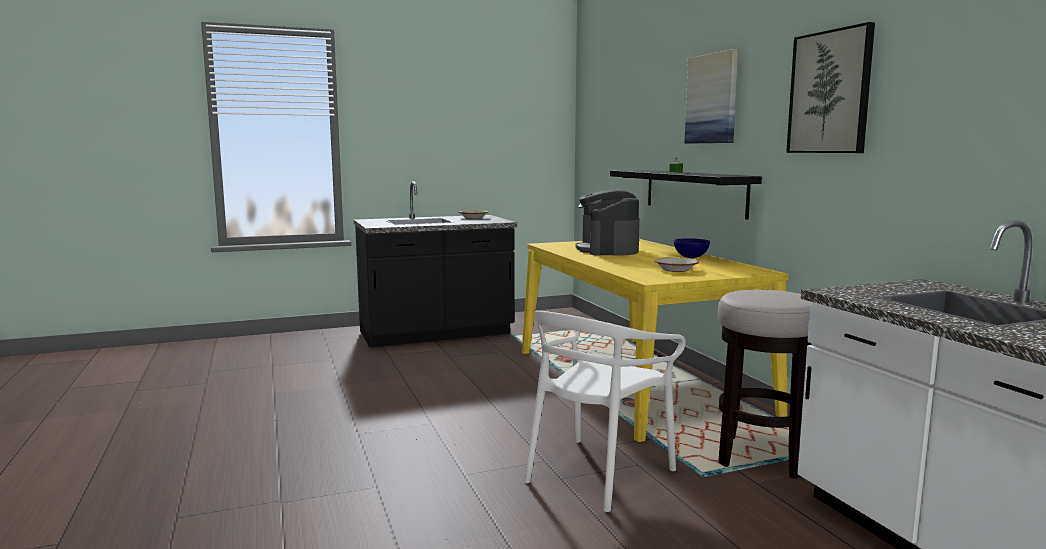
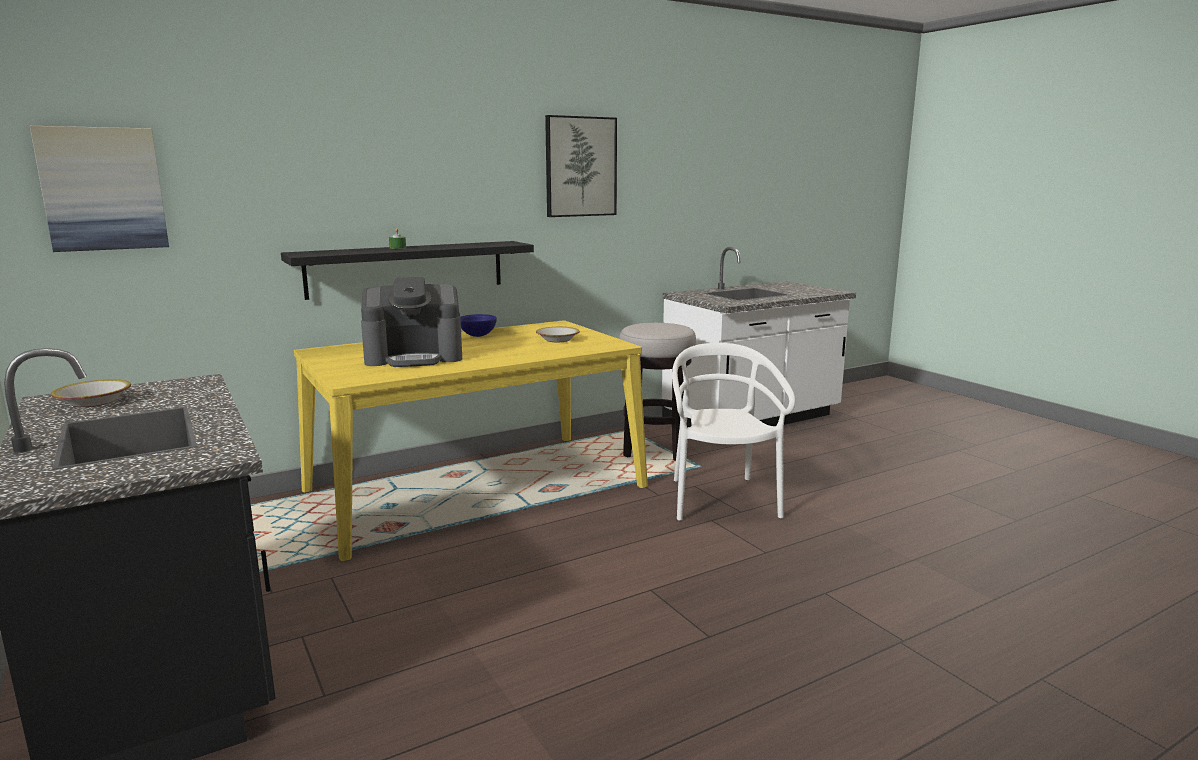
camera: 100 degrees left, 5 degrees up
(597, 473) = (721, 499): white chair -> white chair turned 120 degrees counterclockwise
(712, 99) = (427, 160): picture -> picture (103, 189)

